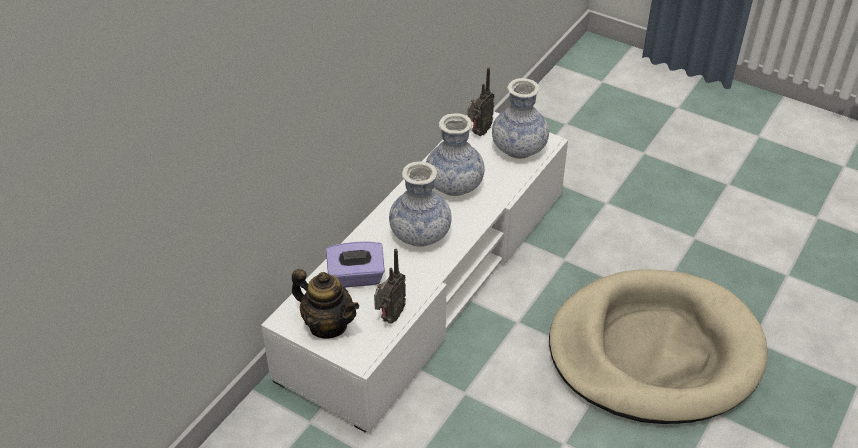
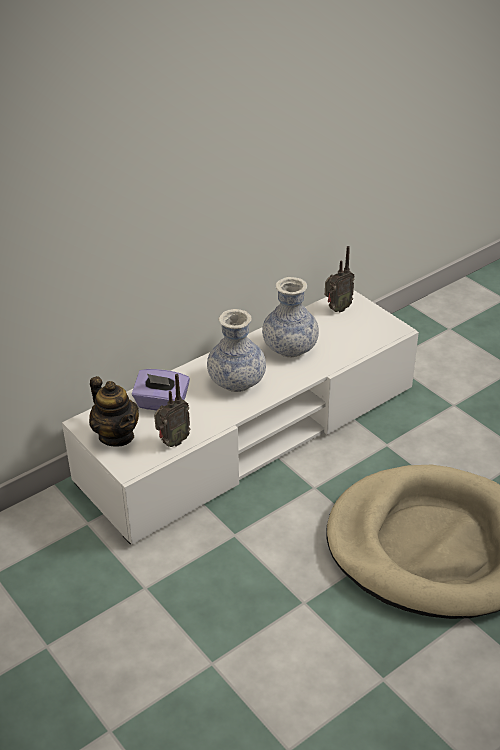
camera: 20 degrees right, 5 degrees down
(519, 149) = (367, 330): vase -> none

